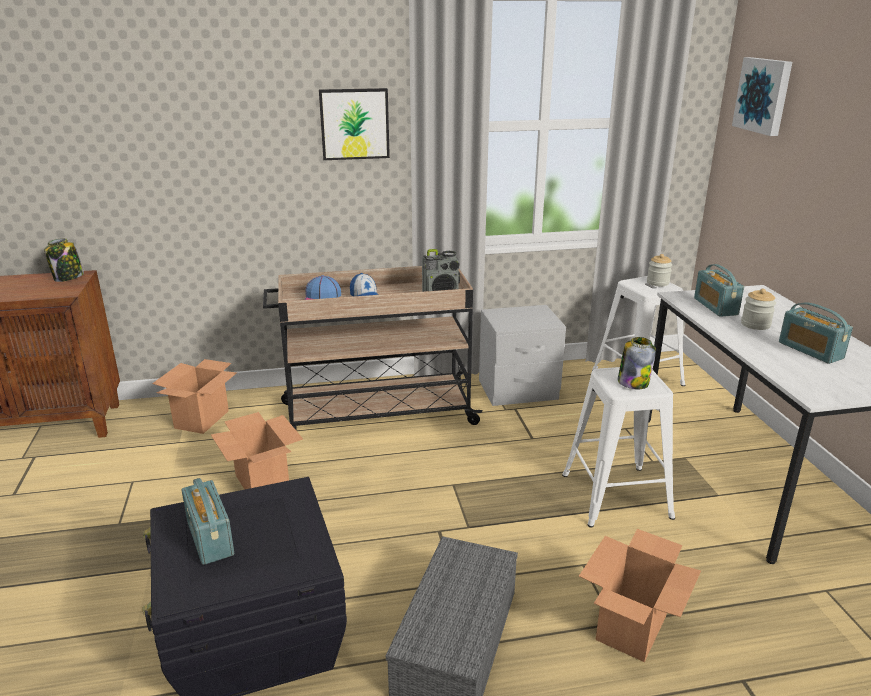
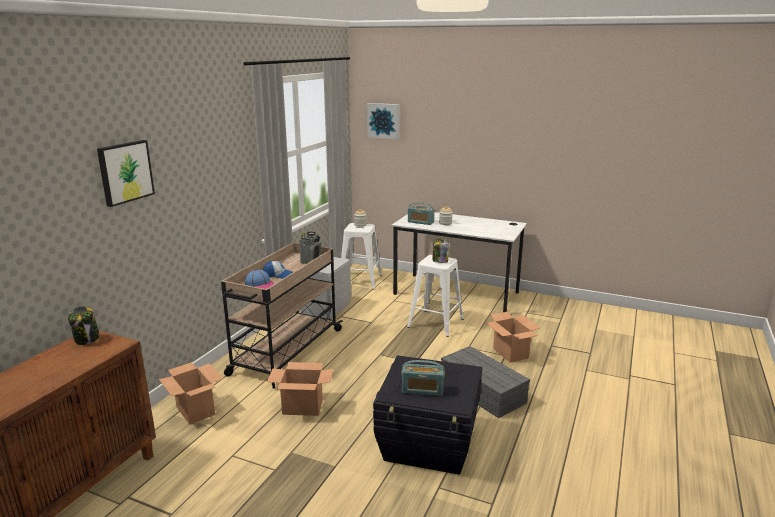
camera: 55 degrees left, 5 degrees down
(354, 124) = (225, 168): picture -> picture (125, 172)
(810, 350) = (476, 225): radio -> none

